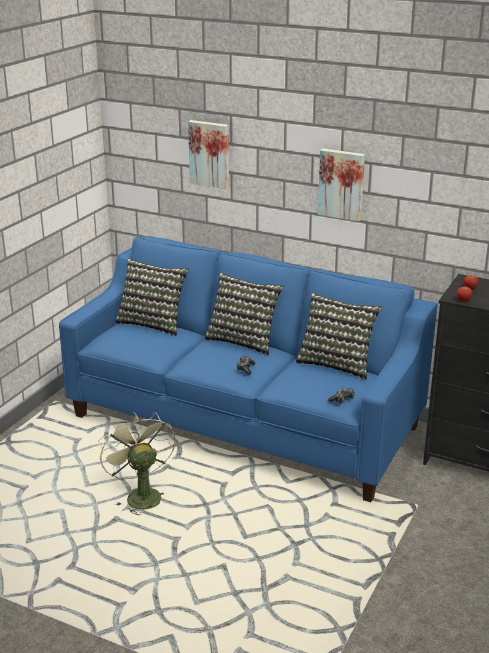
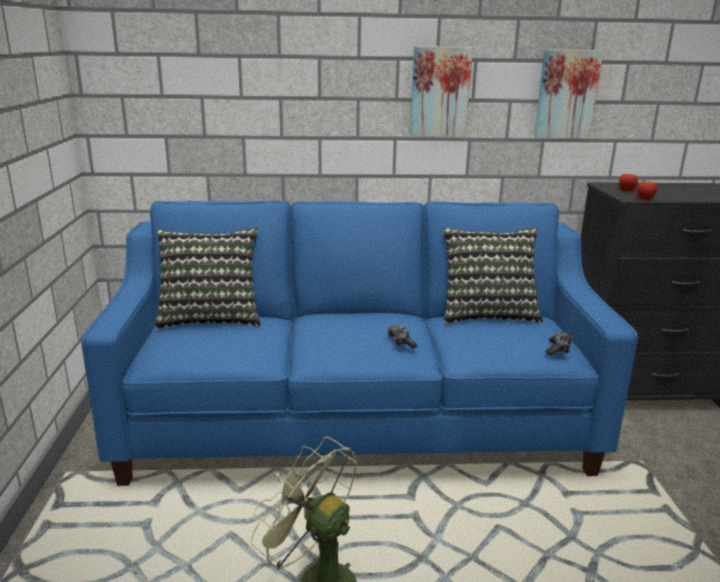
camera: 30 degrees left, 5 degrees down
(210, 153) = (249, 73): picture -> picture (566, 94)
(243, 340) = (353, 312): pillow -> none

